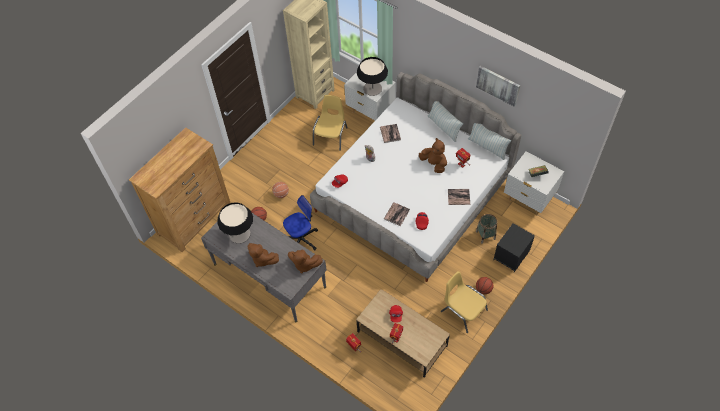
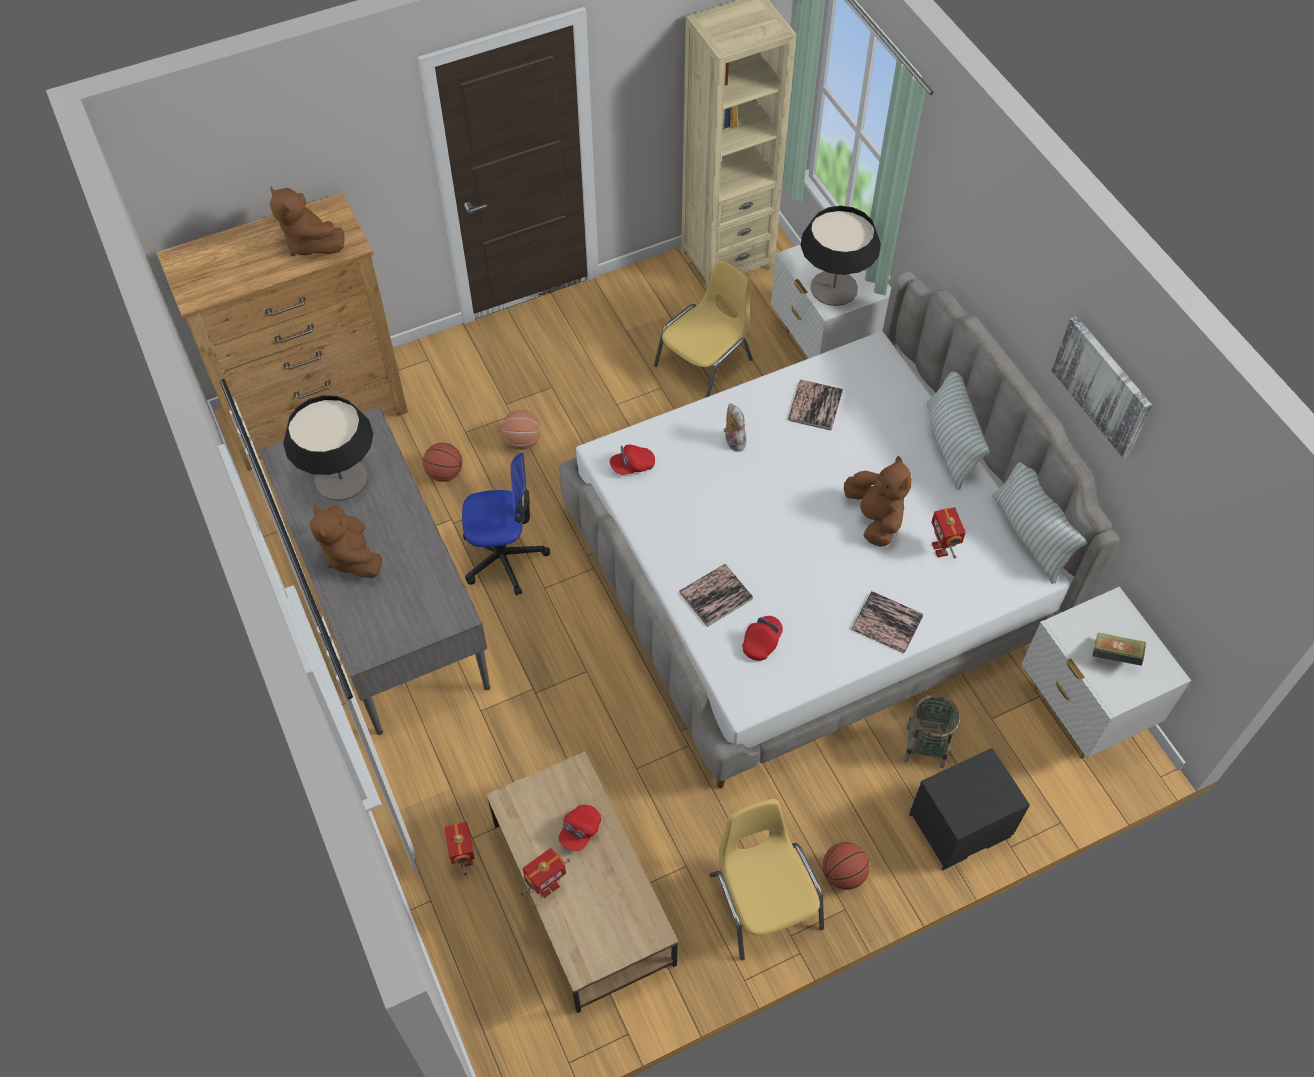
camera: 25 degrees right, 0 degrees up
(304, 264) = (431, 611): brown plush toy -> brown plush toy (310, 243)

